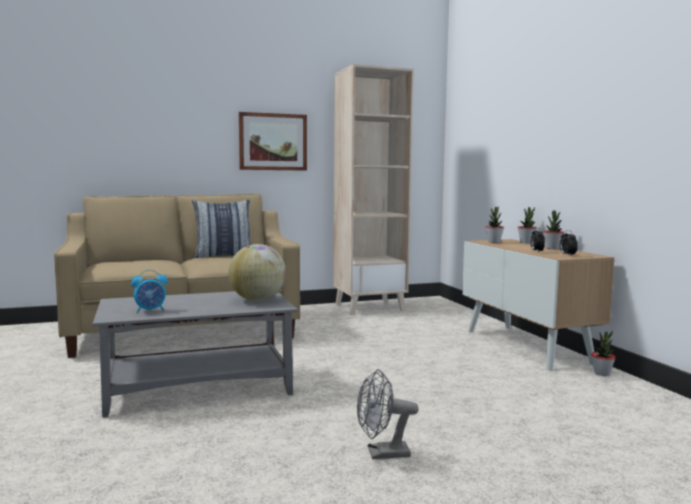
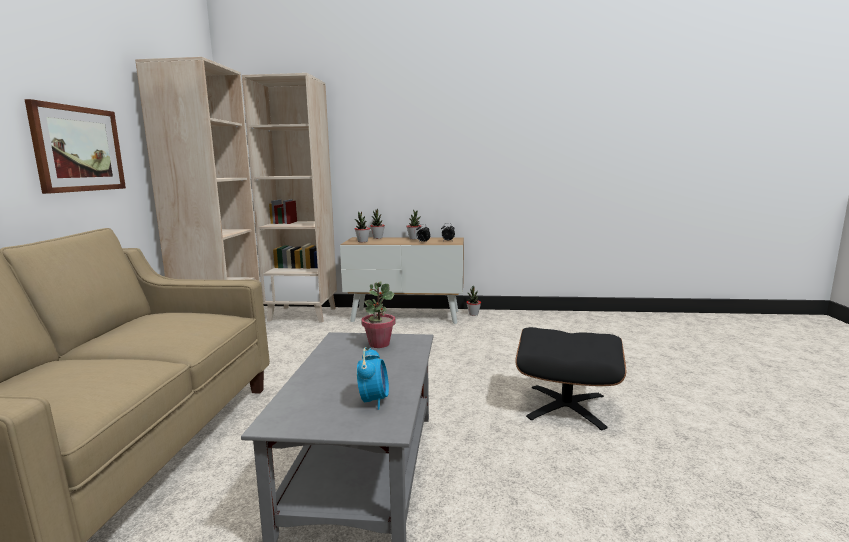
camera: 65 degrees left, 5 degrees up
(224, 255) = (124, 326): pillow -> none
(257, 300) = (379, 344): globe -> potted plant
(382, 454) = (566, 406): grey fan -> black ottoman
(455, 314) = (303, 314): none -> beige bookcase

